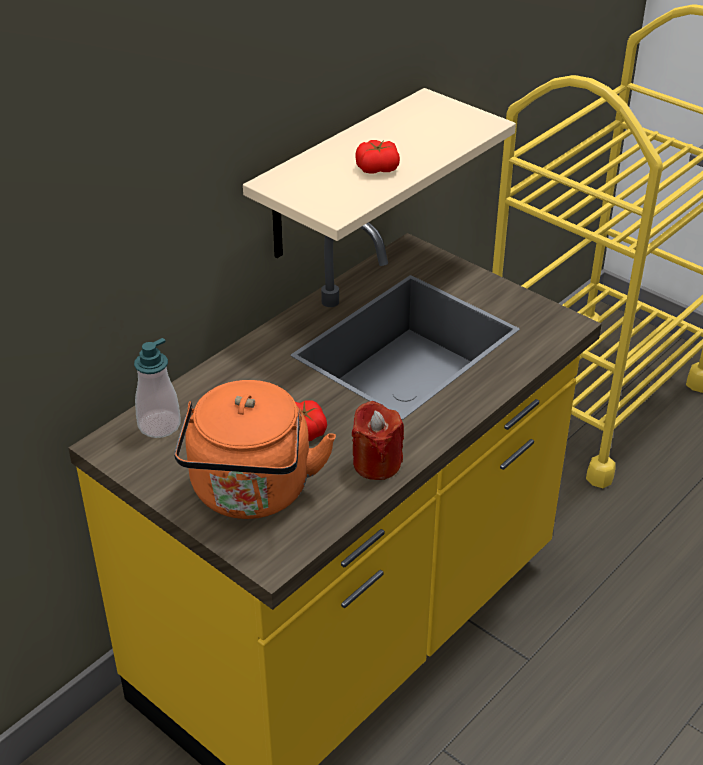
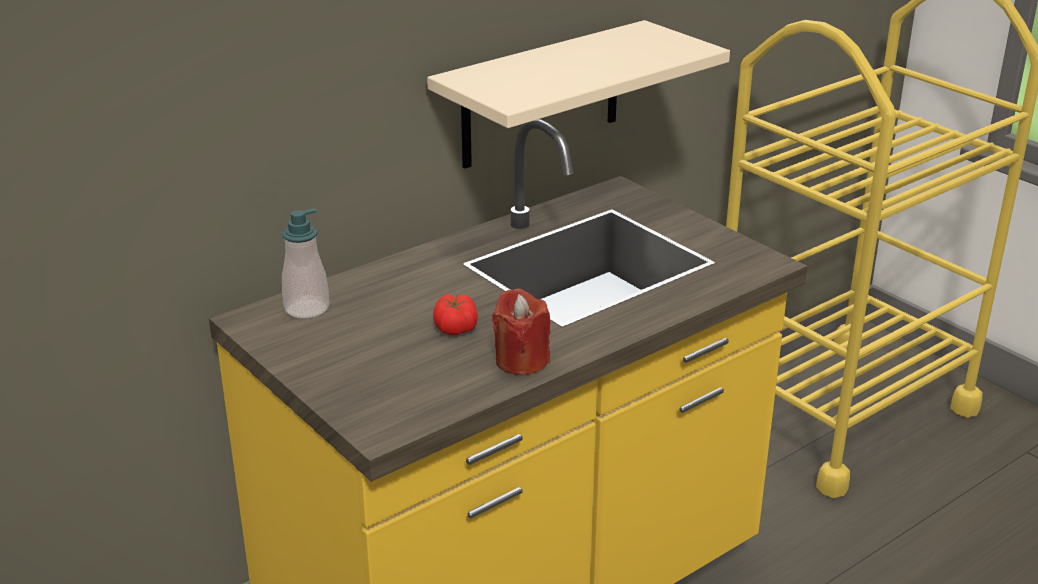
camera: 10 degrees right, 10 degrees down
(251, 493) = (379, 373): orange kettle -> none
(377, 168) = (569, 73): tomato -> none

